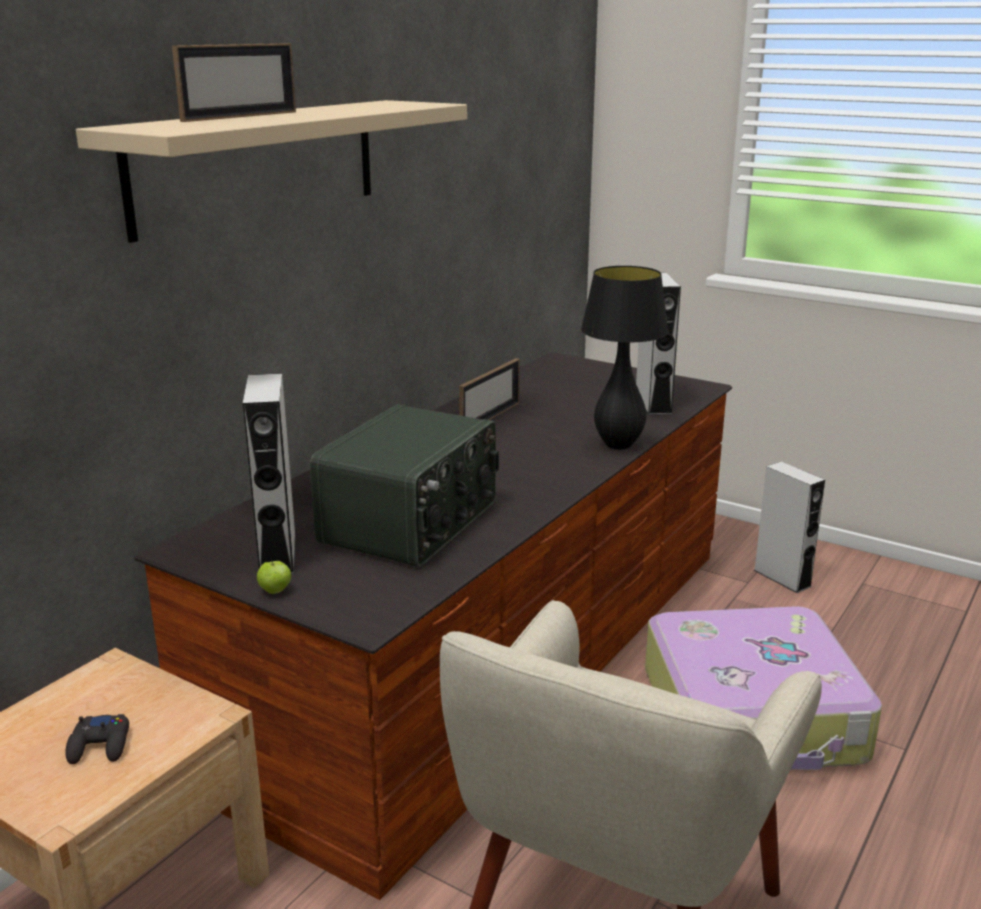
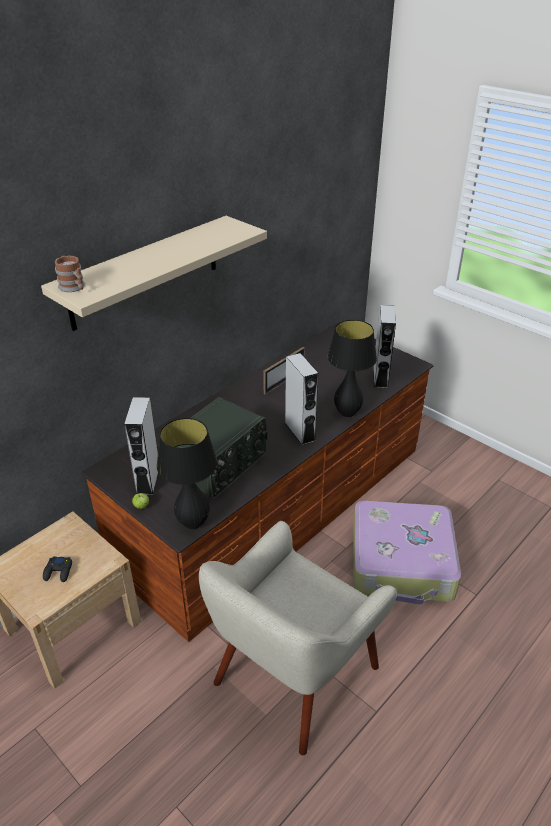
camera: 10 degrees right, 15 degrees up
(144, 127) = (74, 288): none -> mug
(241, 116) = (130, 262): picture frame -> none
(389, 605) = (193, 523): none -> black table lamp
(782, 578) = (452, 470): grey speaker -> grey speaker (300, 431)

